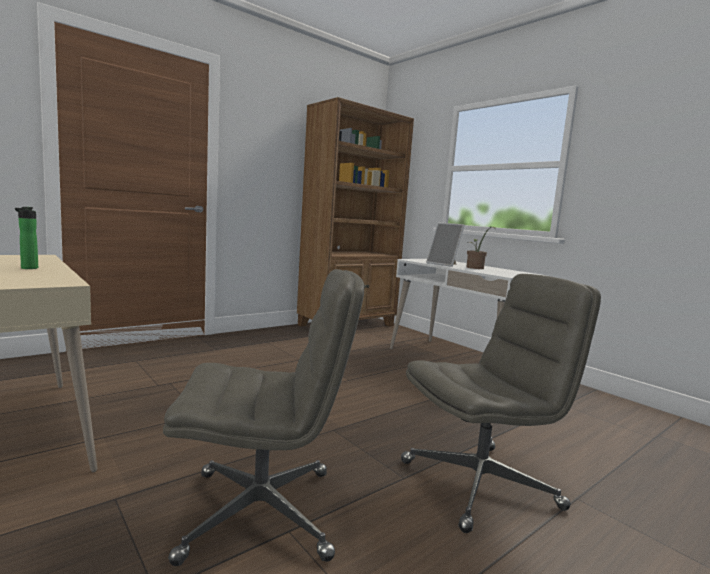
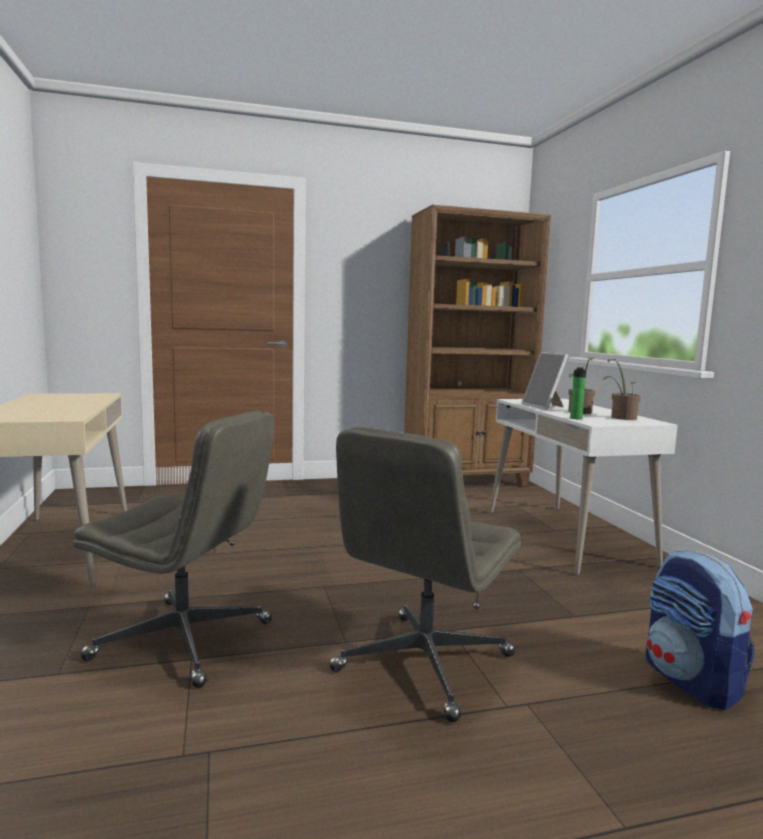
camera: 25 degrees right, 0 degrees up
(28, 268) = (70, 405): bottle -> bottle (576, 418)
(480, 484) = (423, 664): grey office chair -> grey office chair turned 120 degrees clockwise
(509, 271) = (621, 418): none -> potted plant
(637, 455) = (691, 681): none -> backpack

